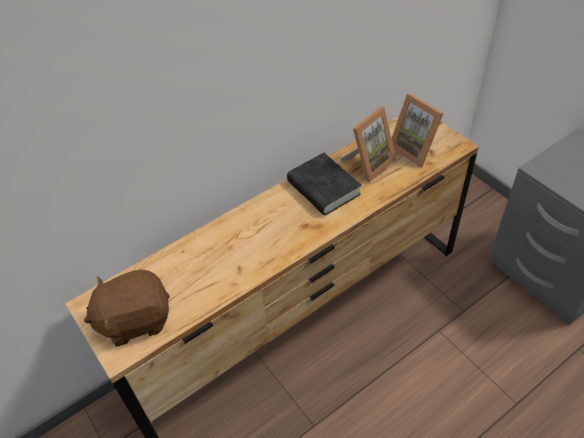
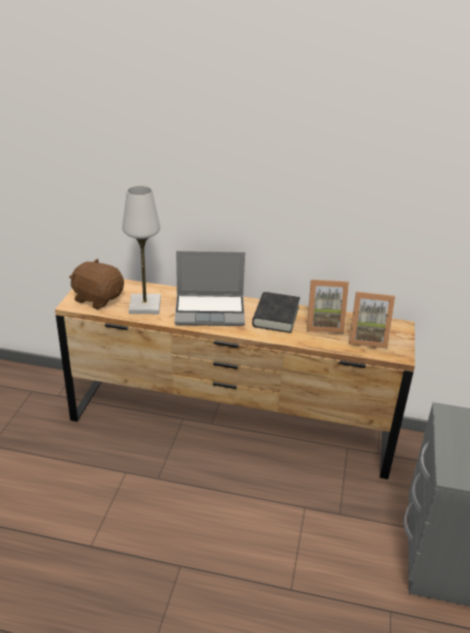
camera: 45 degrees right, 15 degrees down
(197, 283) = (145, 306): none -> white table lamp
(264, 232) = (211, 311): none -> laptop
(415, 149) = (367, 338): picture frame -> picture frame turned 90 degrees counterclockwise

